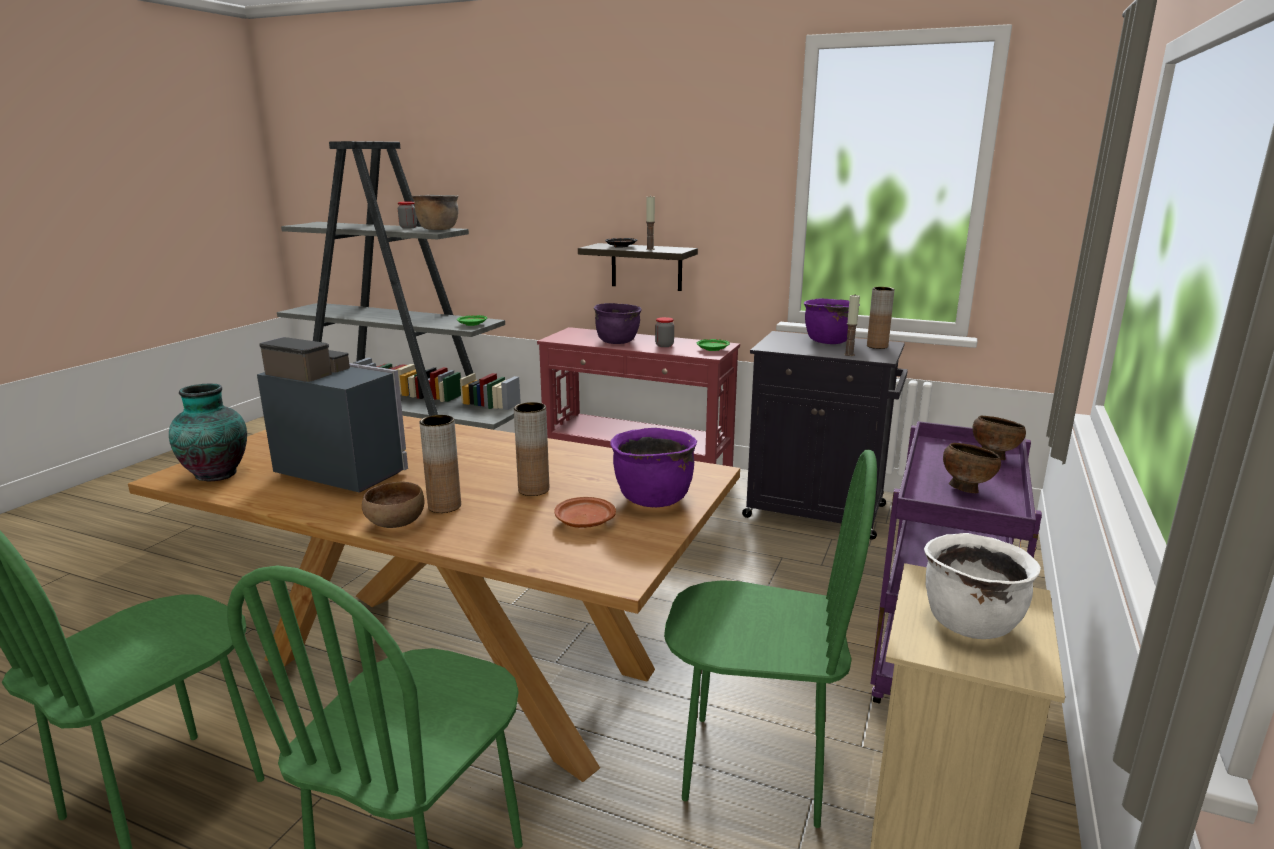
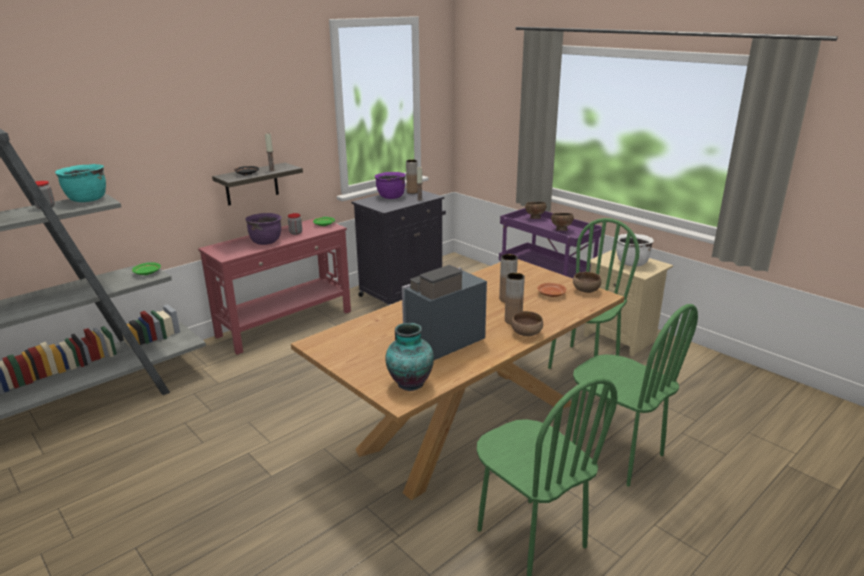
camera: 65 degrees left, 5 degrees up
(438, 229) = (87, 200): brown cooking pot -> turquoise cooking pot
(631, 552) = (585, 290): none -> brown bowl
(652, 499) = (535, 278): purple cooking pot -> none

